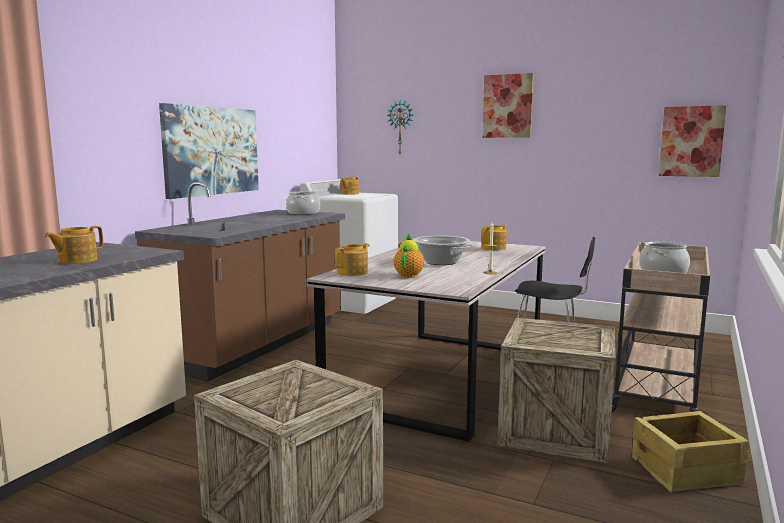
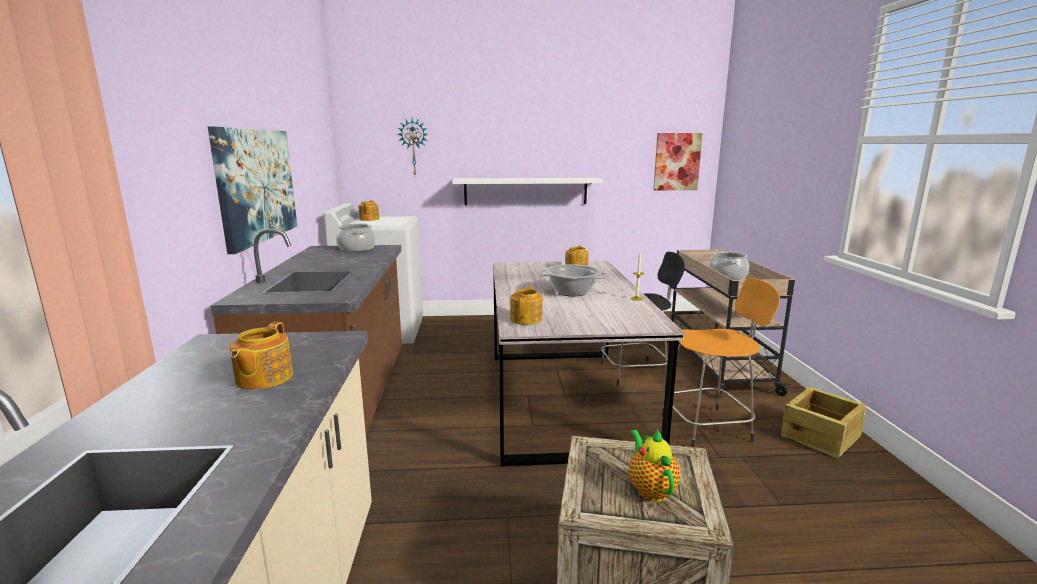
camera: 30 degrees left, 5 degrees up
(409, 275) = (582, 313): teapot -> teapot (650, 489)
(506, 173) = (525, 191): none -> white shelf
(507, 106) = (525, 128): picture -> none
(555, 430) = (709, 427): crate -> orange stool

